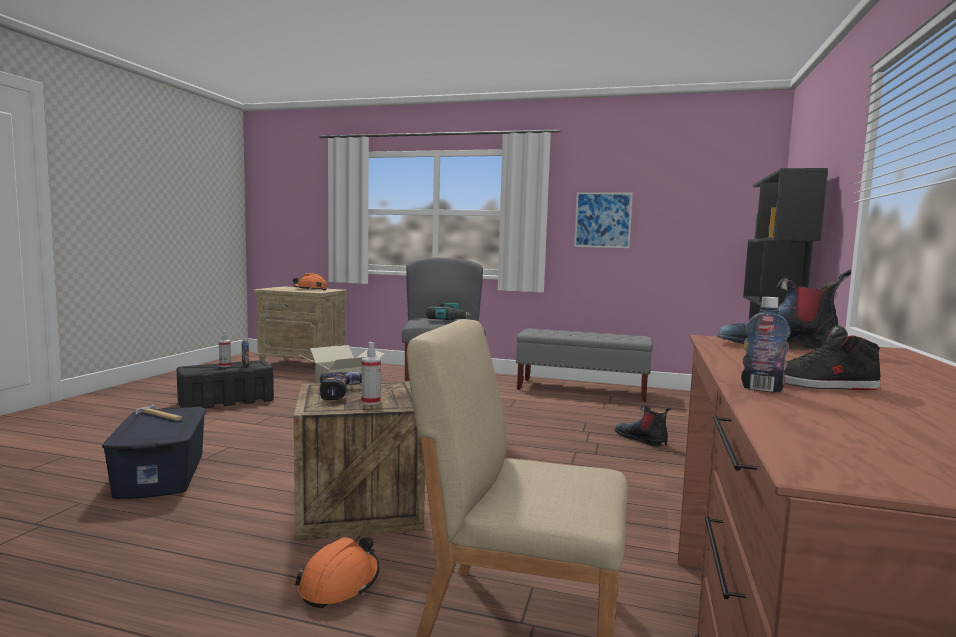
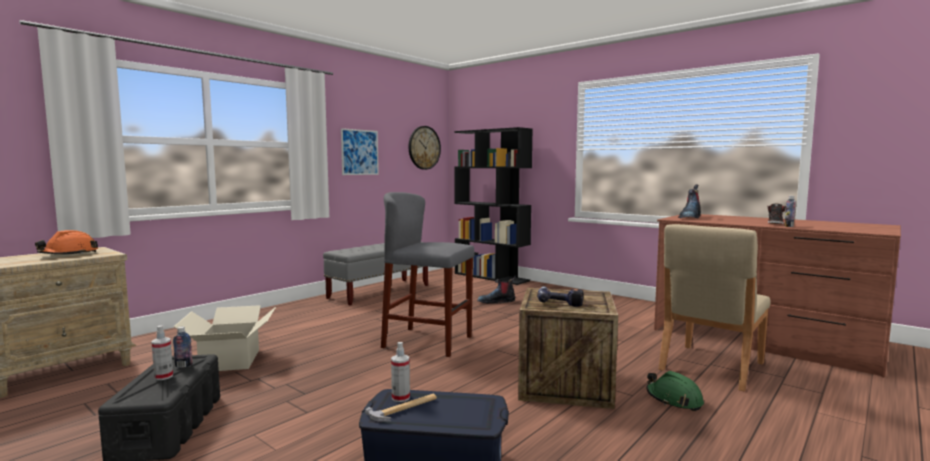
camera: 65 degrees left, 0 degrees up
(340, 584) = (674, 400): orange hard hat -> green hard hat
(371, 402) = (588, 298): spray bottle -> spray bottle (401, 398)
(450, 319) = (439, 243): power drill -> none
(722, 212) = (424, 147): none -> wall clock

